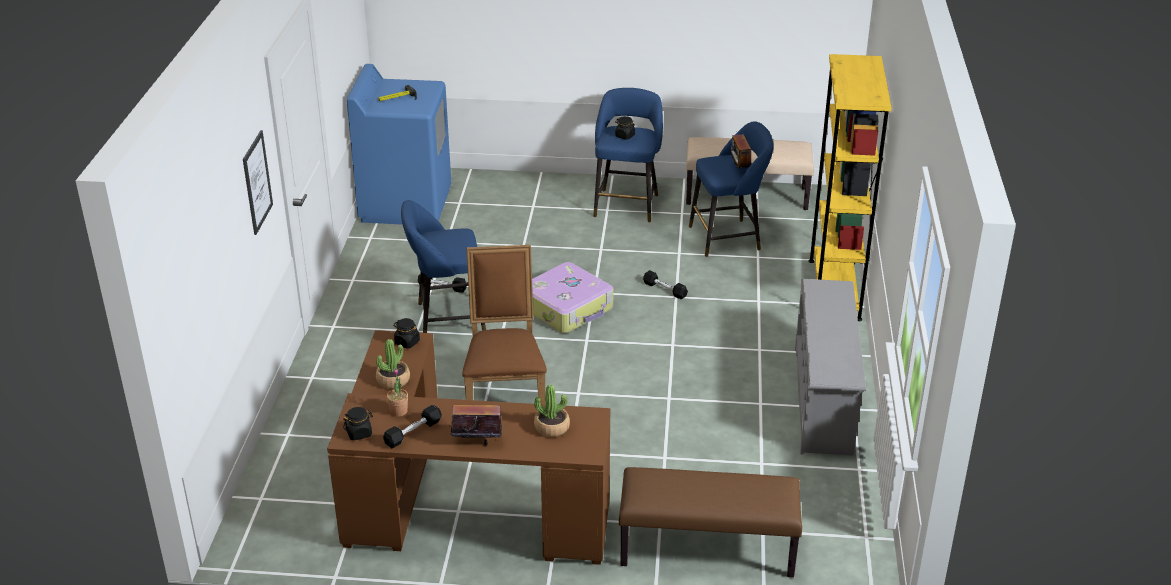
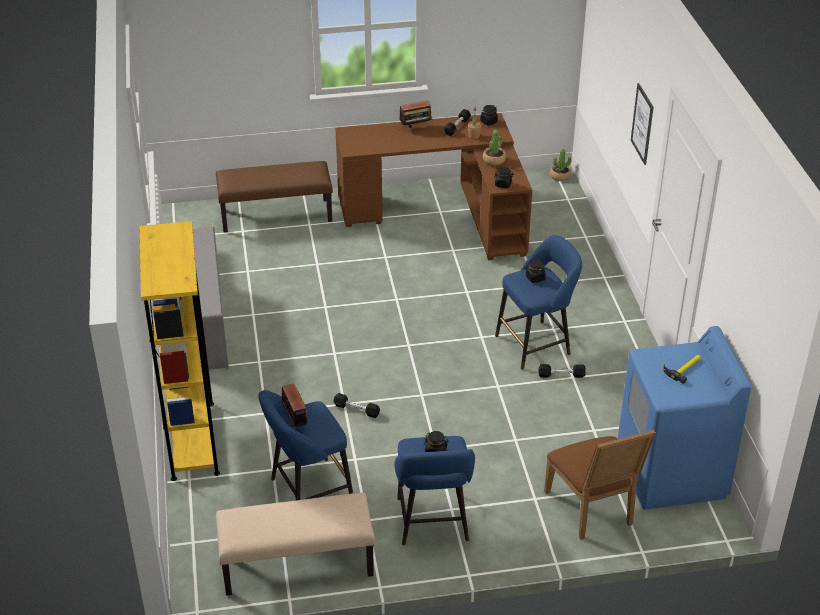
camera: 165 degrees right, 5 degrees up
(446, 246) = (535, 278): none -> black jar
(505, 396) = (450, 287): brown chair -> brown chair (593, 511)
(552, 427) = (374, 141): potted plant -> potted plant (560, 176)
(567, 308) = (438, 373): suitcase -> none

